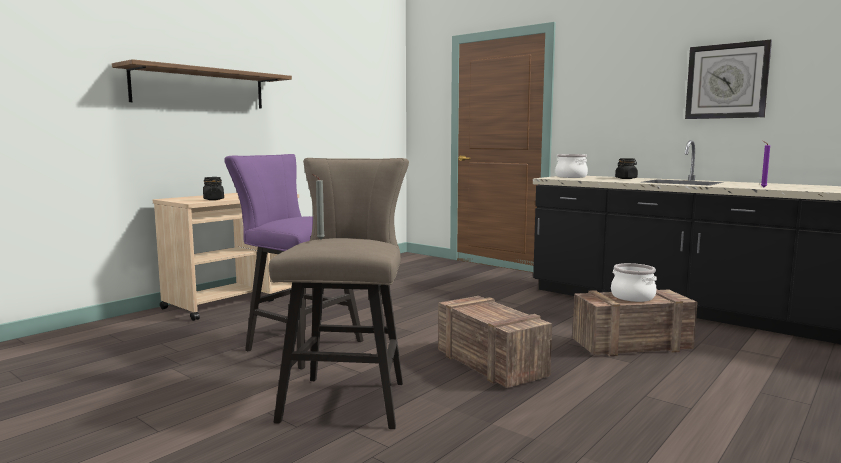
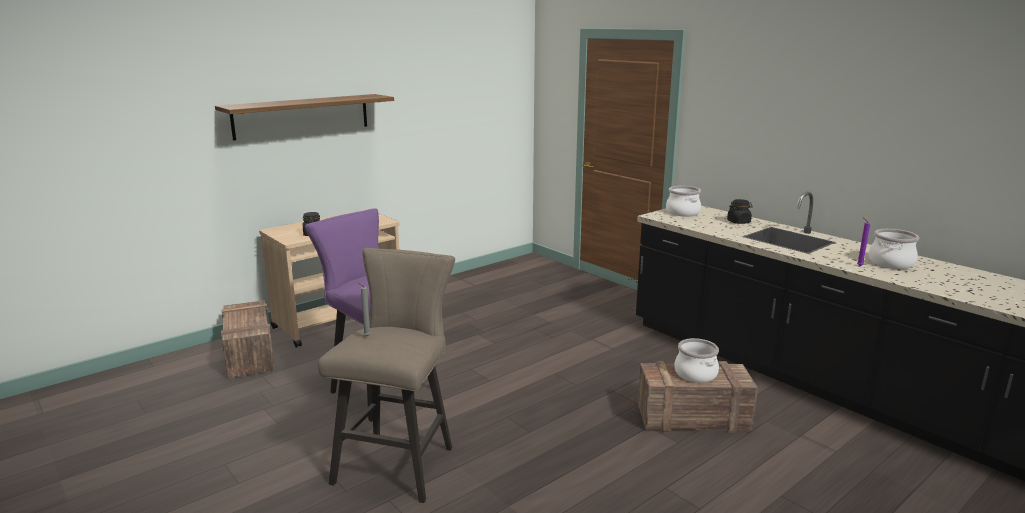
camera: 10 degrees right, 10 degrees up
(492, 364) = (543, 431): crate -> crate (250, 357)
(727, 81) = (855, 127): wall clock -> none
(786, 186) = (890, 263): none -> cooking pot

